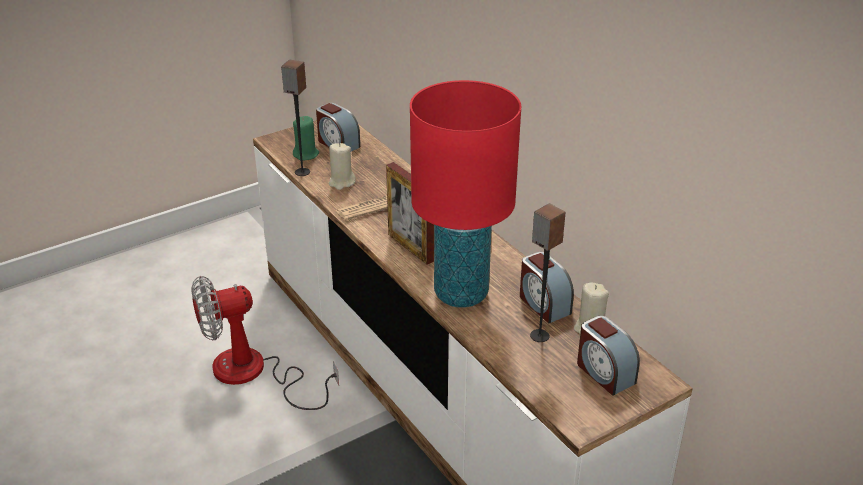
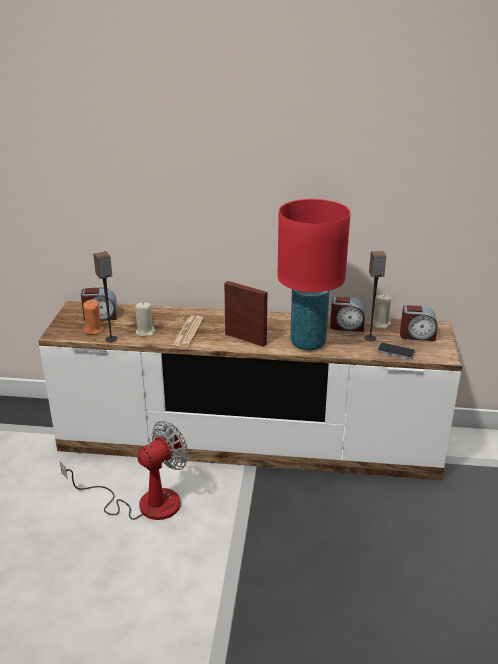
camera: 50 degrees left, 5 degrees down
(254, 374) = (144, 503): fan -> fan turned 150 degrees counterclockwise
(306, 154) = (93, 330): green candle -> orange candle
(410, 247) = (245, 339): picture frame -> picture frame turned 150 degrees counterclockwise
(533, 372) = (396, 352): none -> phone

